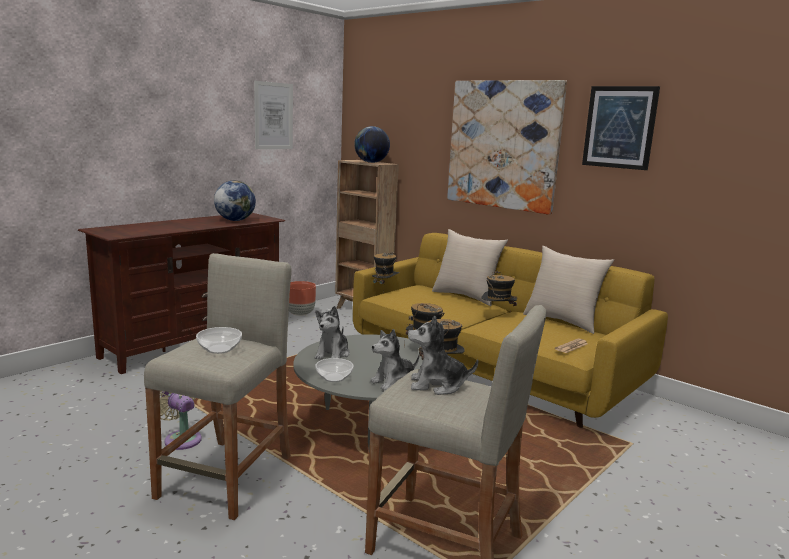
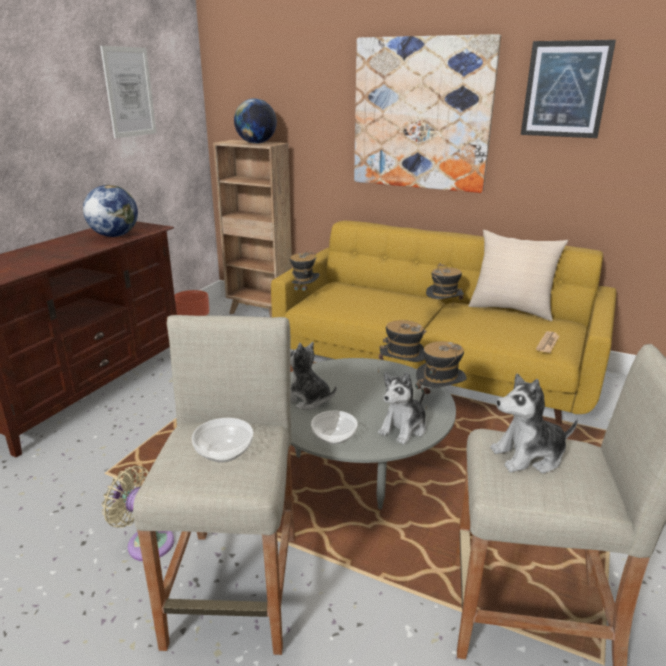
camera: 15 degrees left, 10 degrees up
(332, 354) = (308, 400): plush toy -> plush toy turned 120 degrees clockwise
(466, 296) = (395, 291): beige pillow -> none

